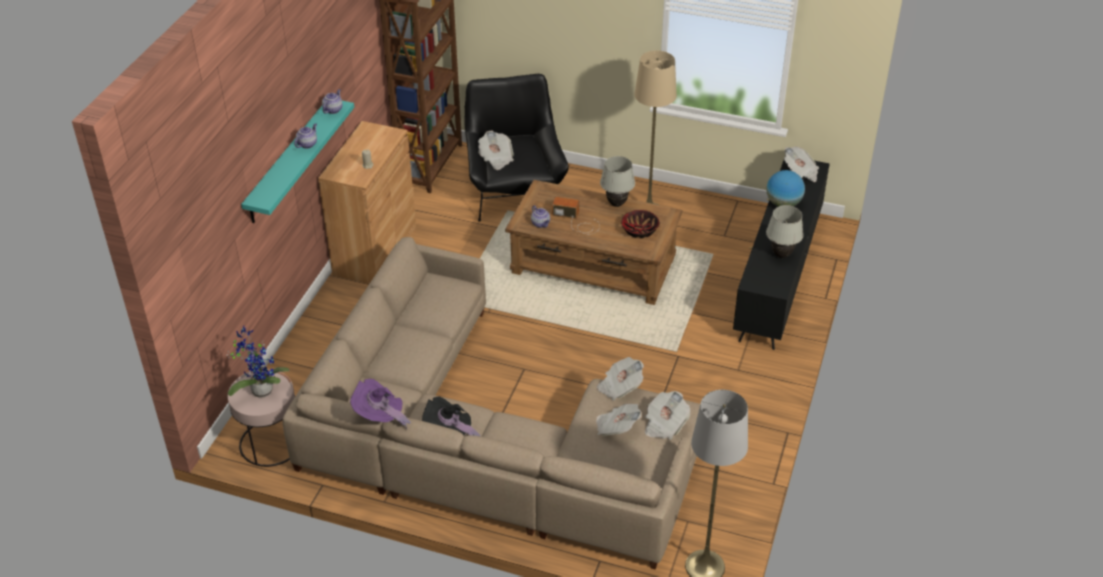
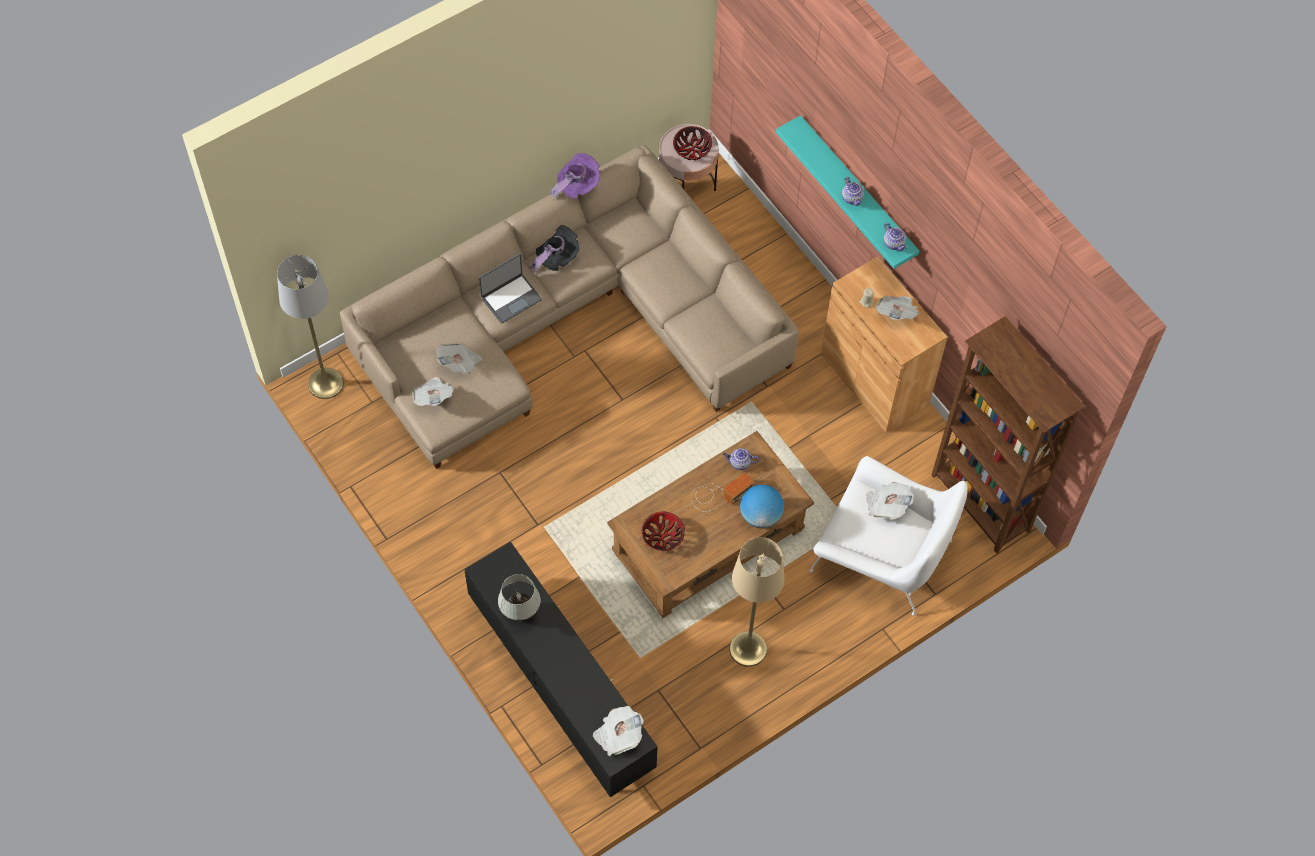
camera: 125 degrees right, 20 degrees up
(260, 389) = (692, 150): potted plant -> bowl
(514, 188) = (882, 554): black armchair -> white armchair
(521, 433) = (511, 298): none -> laptop
(617, 204) = (717, 546): white table lamp -> none
(620, 387) = (499, 397): newspaper -> newspaper (896, 313)
(783, 203) = (586, 677): globe -> globe (760, 516)

